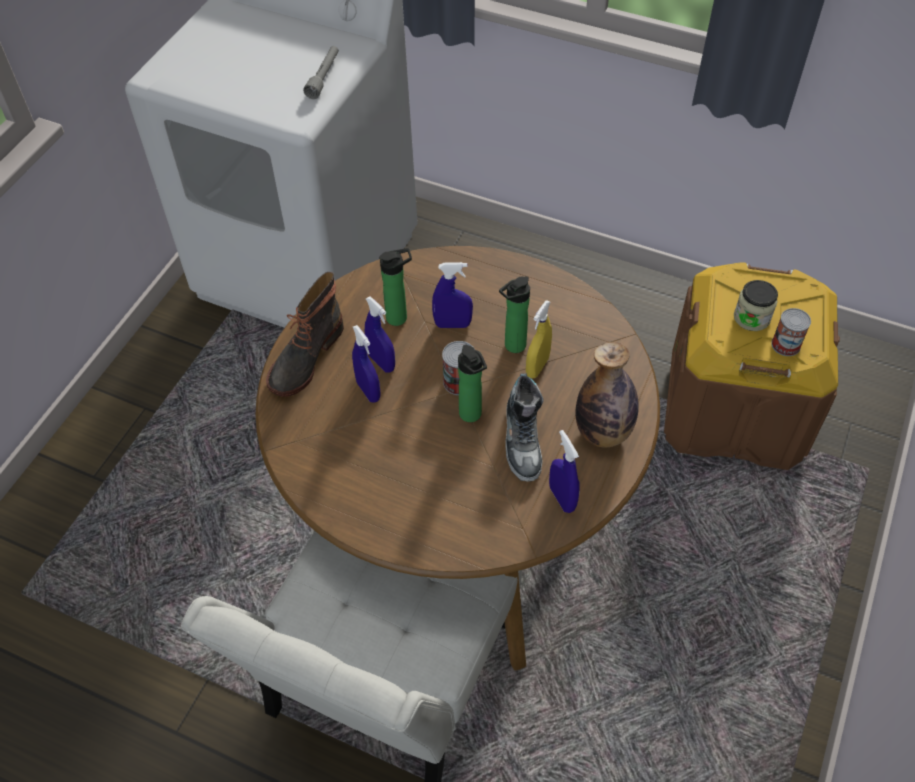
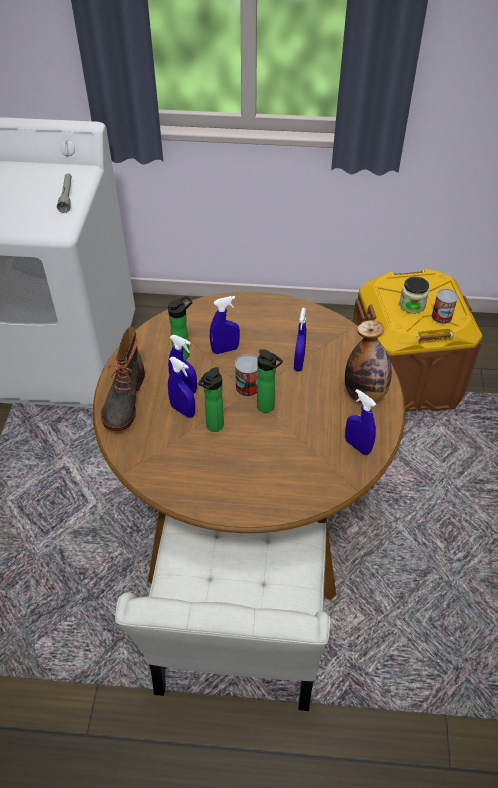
camera: 20 degrees left, 5 degrees down
(512, 347) = (275, 354): bottle -> bottle (213, 427)
(523, 440) = (312, 415): shoe -> none
(537, 367) = (299, 363): yellow spray bottle -> blue spray bottle

